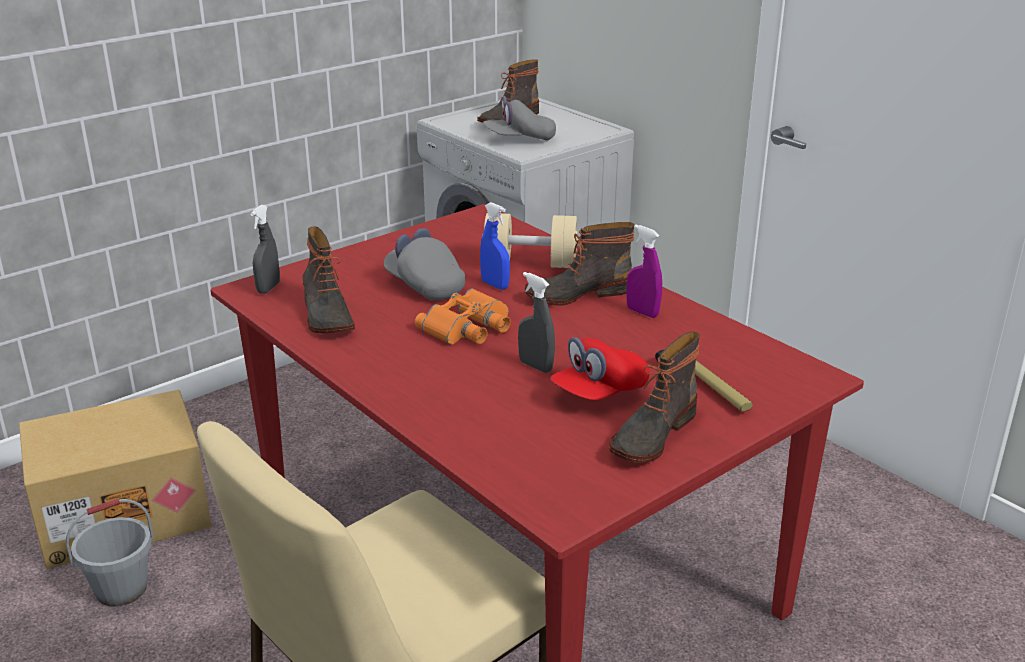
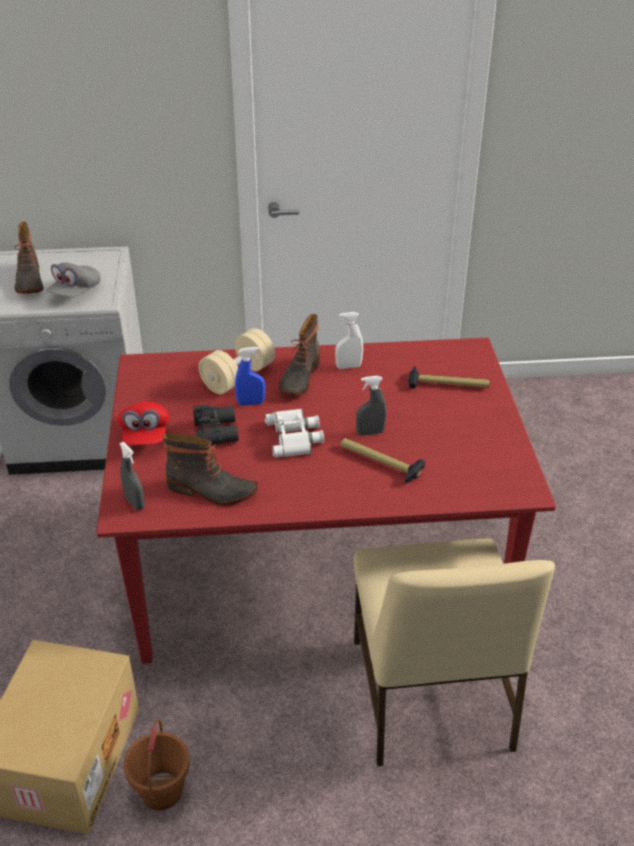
camera: 55 degrees left, 10 degrees up
(122, 589) = (161, 790): grey bucket -> brown bucket
(424, 286) = (217, 431): grey cap -> black binoculars
(468, 327) = (295, 437): orange binoculars -> white binoculars
(487, 390) = (379, 462): none -> hammer
(599, 392) = (421, 423): red cap -> red cap (145, 436)
(642, 312) = (348, 366): purple spray bottle -> white spray bottle
(651, 434) = (479, 426): boot -> none

